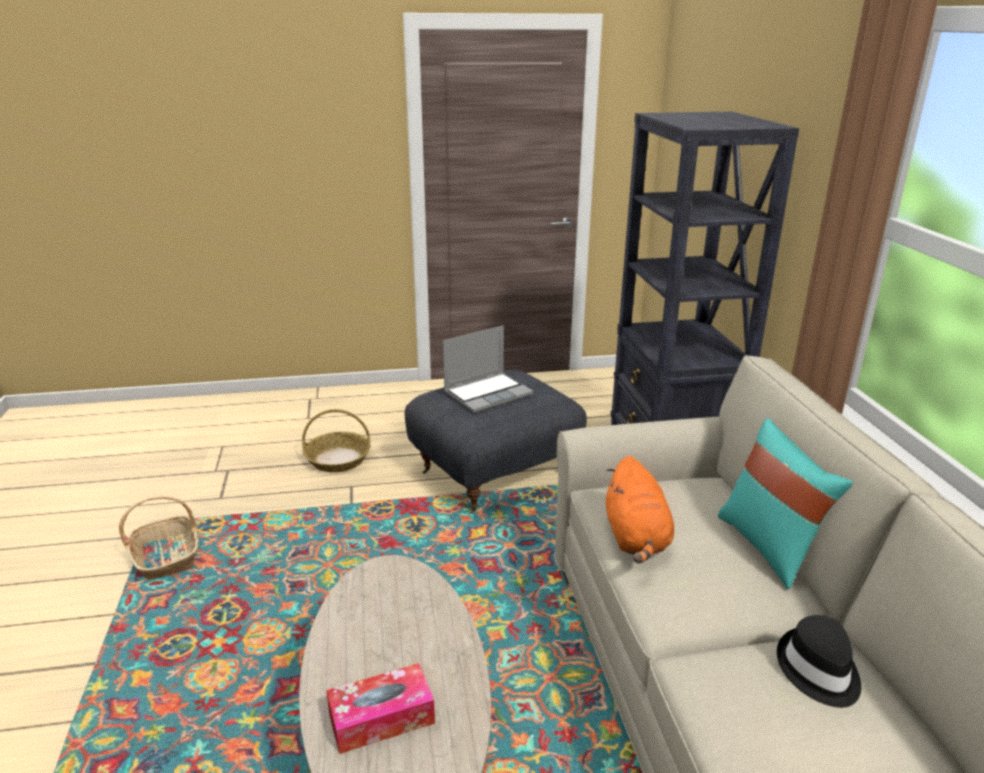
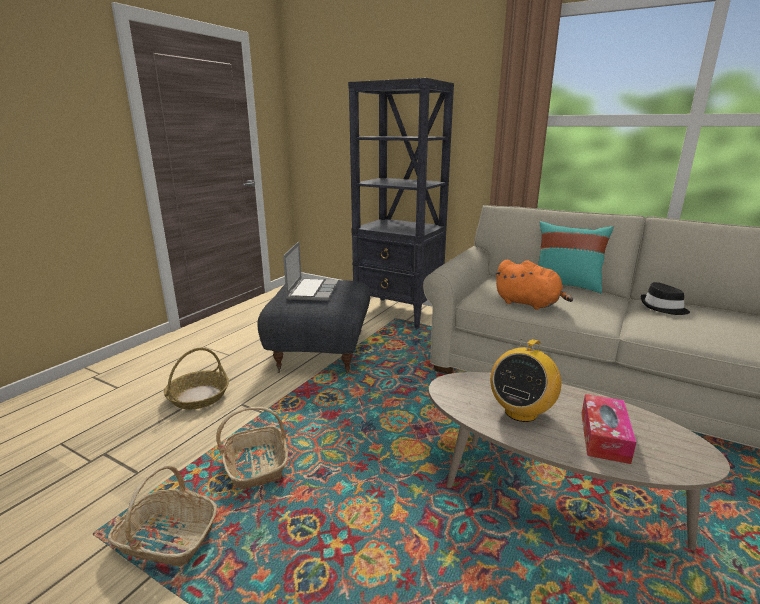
camera: 50 degrees left, 5 degrees down
(278, 545) = (256, 465): none -> basket
(378, 638) = (521, 412): none -> radio

